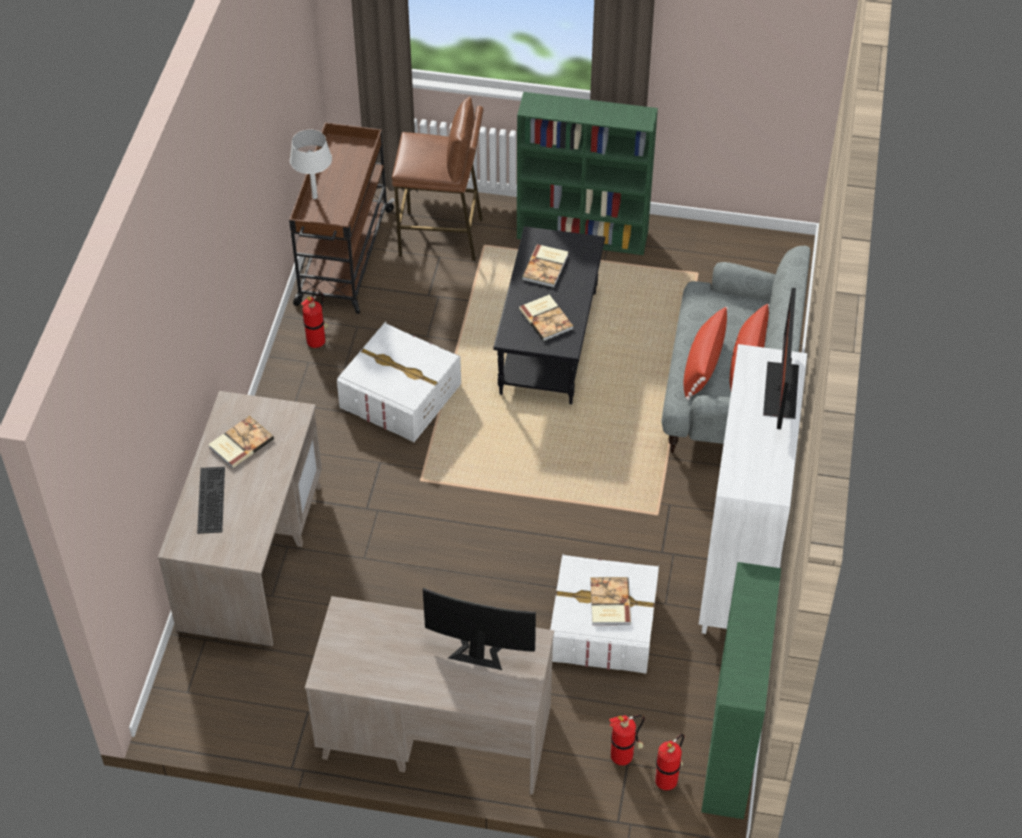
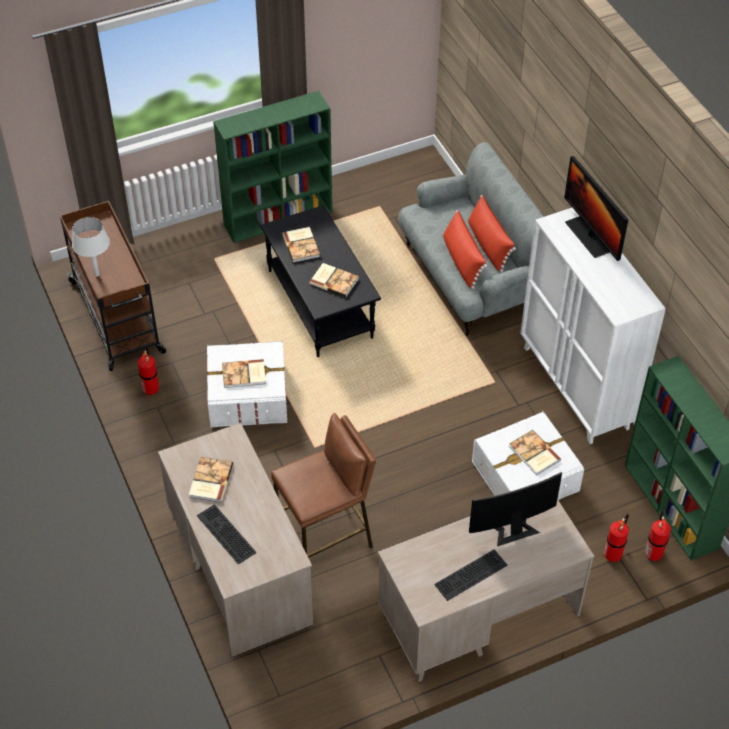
camera: 35 degrees left, 0 degrees up
(394, 369) = (244, 375): none -> book
(396, 671) = (471, 576): none -> keyboard
(441, 237) = (178, 268): brown stool -> brown stool (326, 541)

